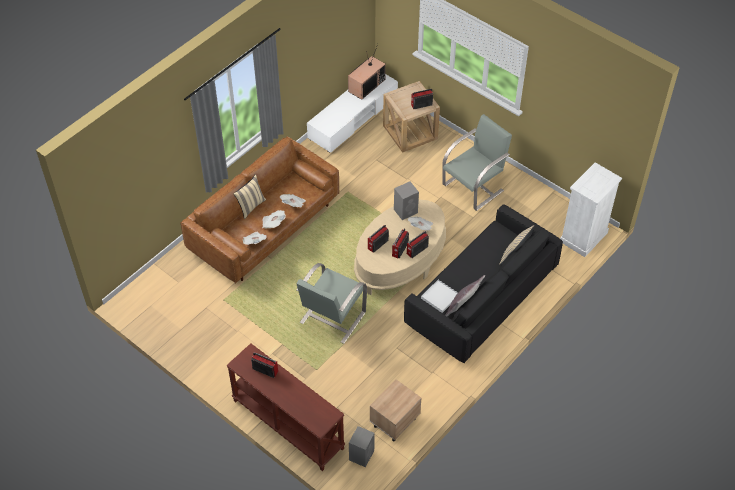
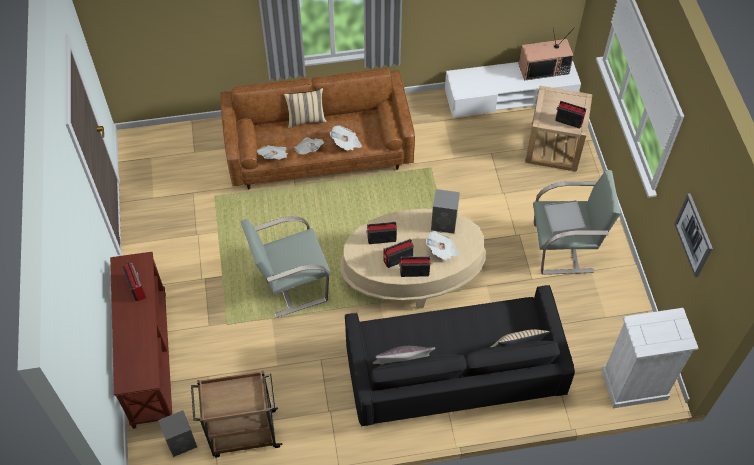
camera: 40 degrees right, 5 degrees up
(394, 422) = (243, 434): beige nightstand -> brown cart
(440, 297) = (391, 338): white tray -> white tray (564, 218)
(575, 114) = (694, 235): none -> picture

